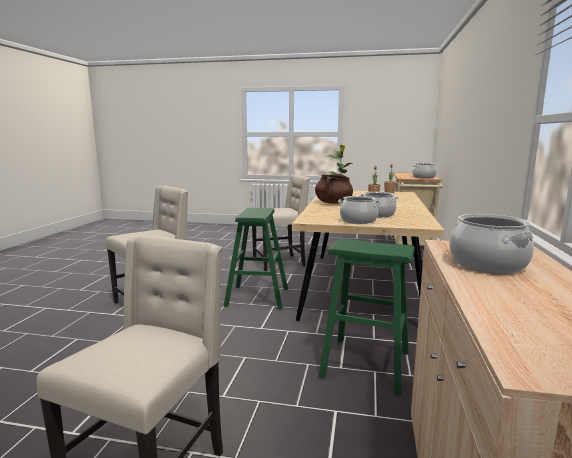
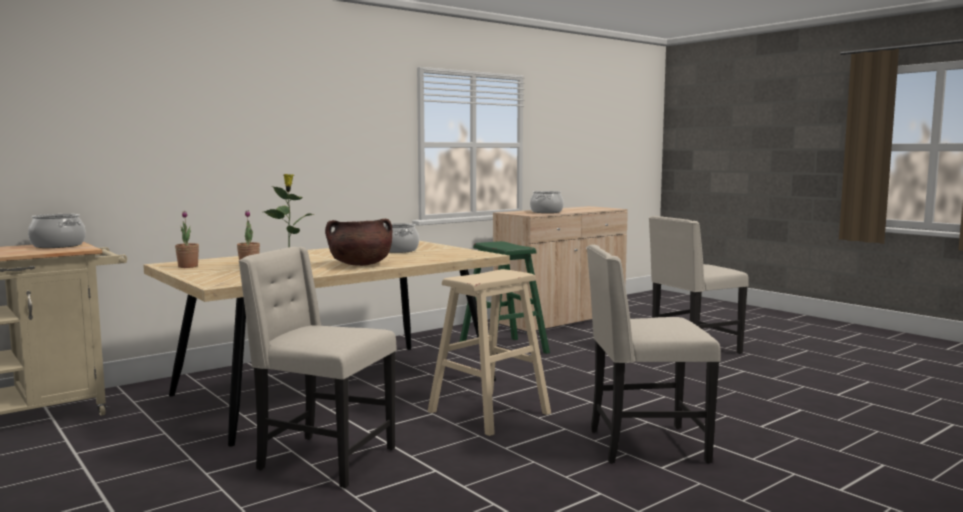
camera: 140 degrees left, 5 degrees down
(257, 297) = (488, 412): green stool -> beige stool
(358, 221) = (444, 249): cooking pot -> none

